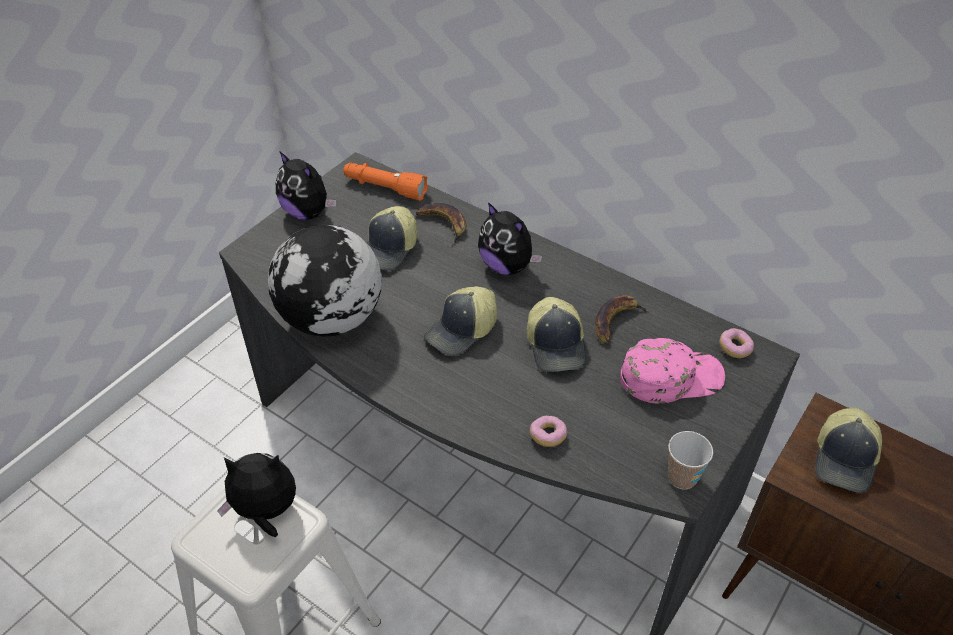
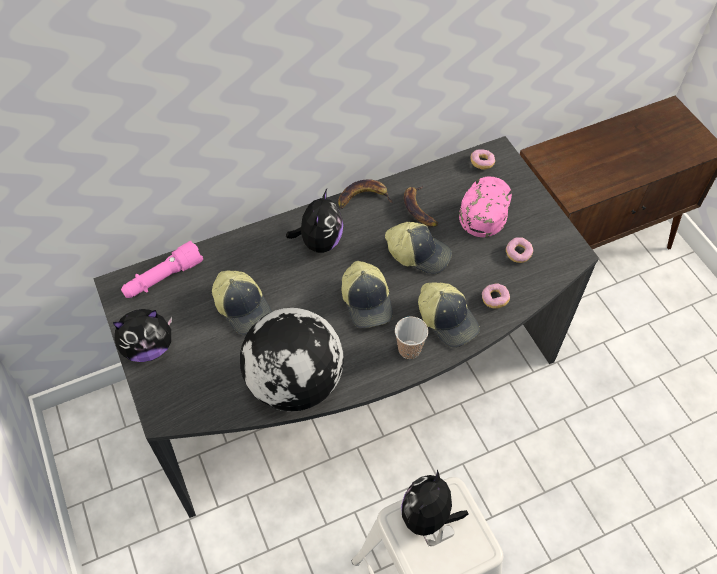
camera: 60 degrees left, 10 degrees up
(384, 188) = (163, 278): orange flashlight -> pink flashlight
(444, 224) = (242, 259): banana -> banana (363, 197)
(507, 266) = (319, 242): plush toy -> plush toy turned 60 degrees counterclockwise
(631, 433) = (518, 254): none -> donut
(682, 477) = (565, 247): cup -> cup (409, 349)
(845, 459) = (576, 168): cap -> cap (448, 319)

